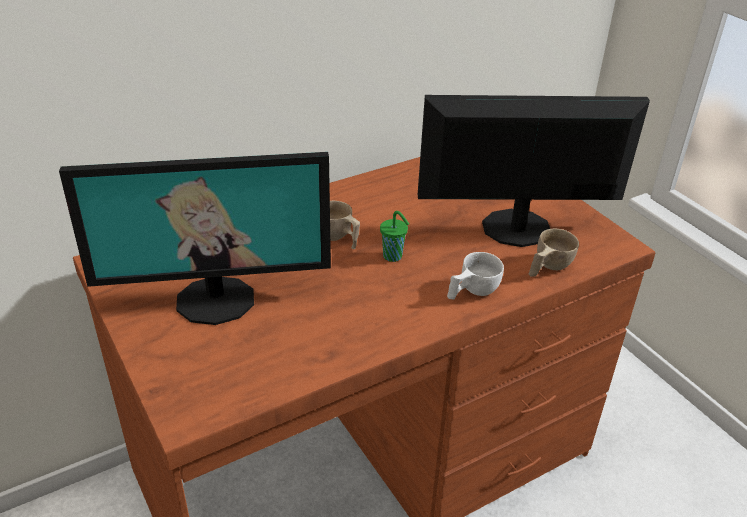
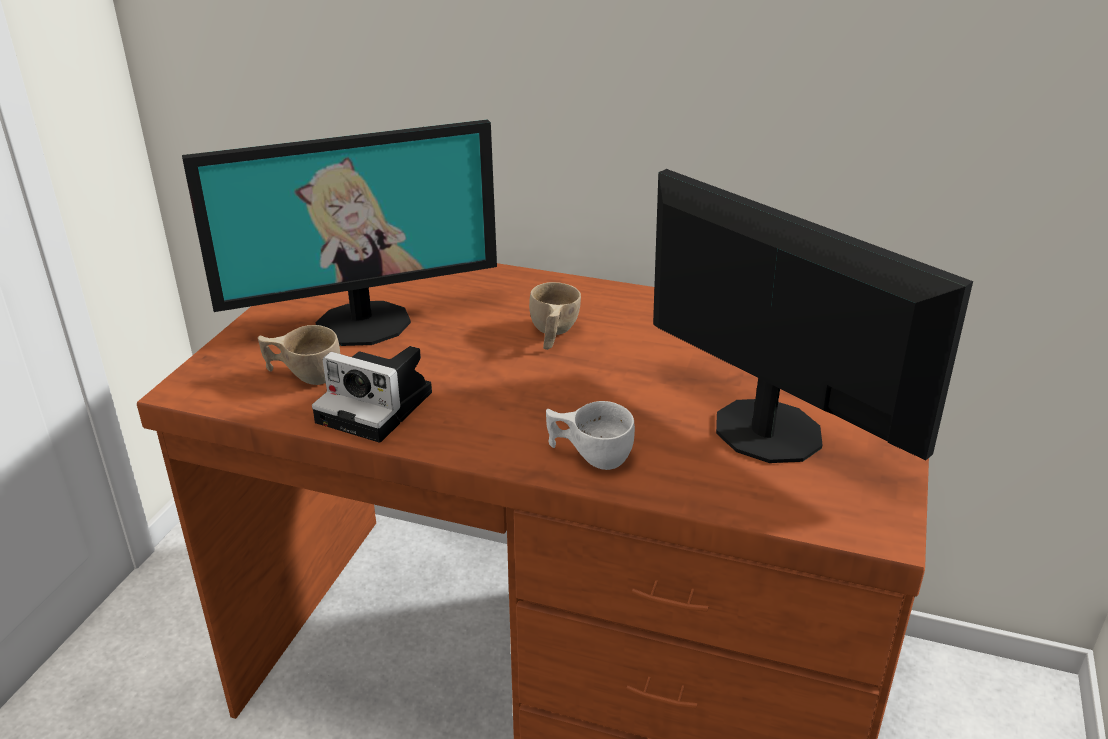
camera: 50 degrees right, 5 degrees down
(216, 299) = (363, 322): monitor -> monitor turned 60 degrees counterclockwise
(328, 341) = (379, 407): none -> camera
(393, 257) = (573, 378): green cup -> none
(547, 267) = (725, 489): beige cup -> beige cup (304, 375)

